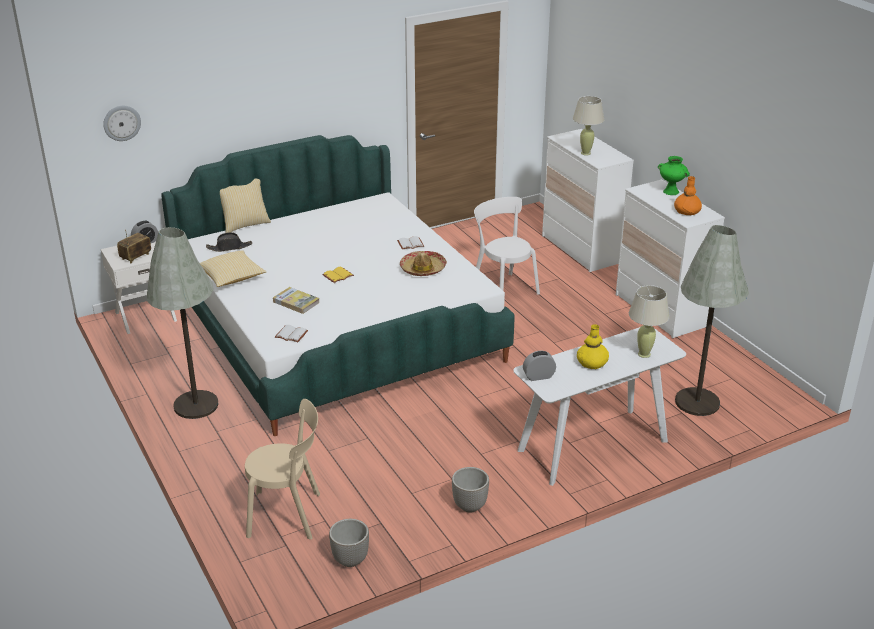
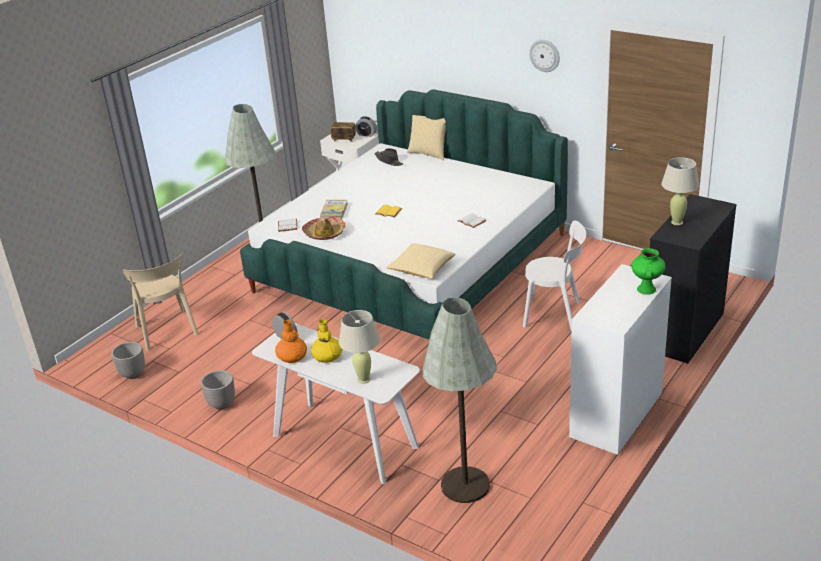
camera: 65 degrees right, 0 degrees up
(122, 123) = (363, 34): wall clock -> wall clock (545, 55)
(232, 278) = (346, 178): pillow -> pillow (421, 270)
(423, 269) = (435, 240): hat -> hat (324, 233)
(503, 289) = (555, 314): white chair -> white chair turned 75 degrees clockwise
(581, 249) = (683, 332): white dresser -> black dresser
(686, 211) = (609, 309): orange vase -> orange vase (292, 356)

